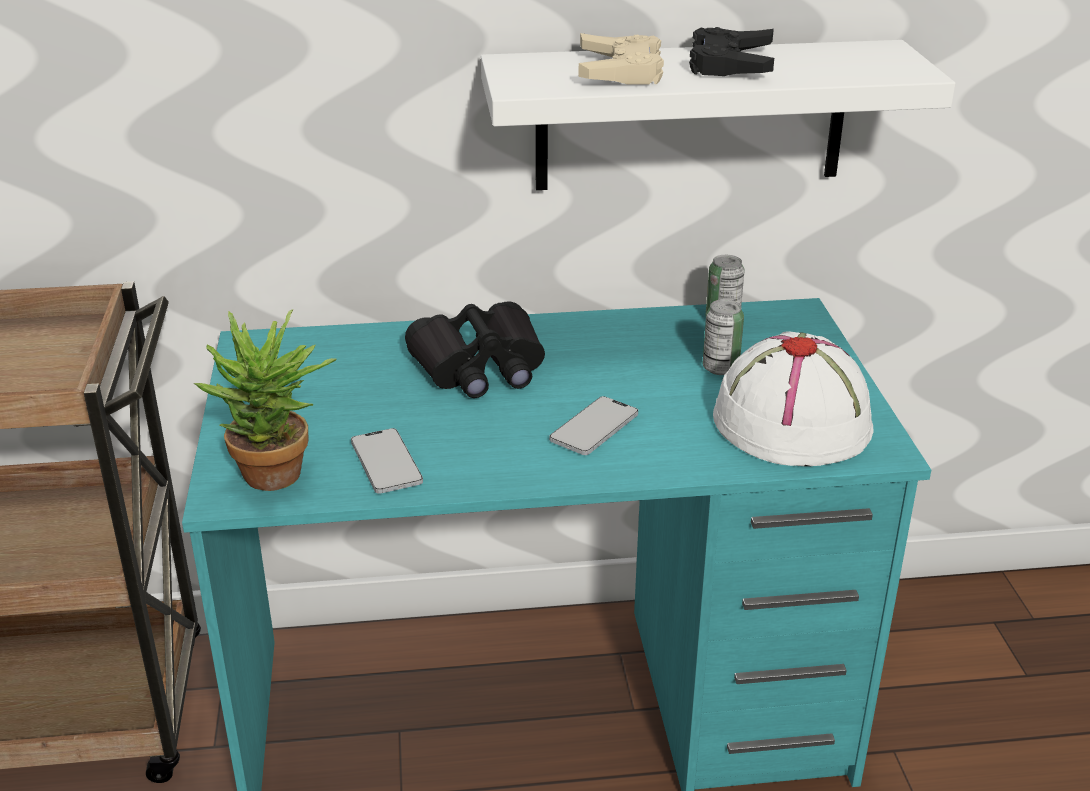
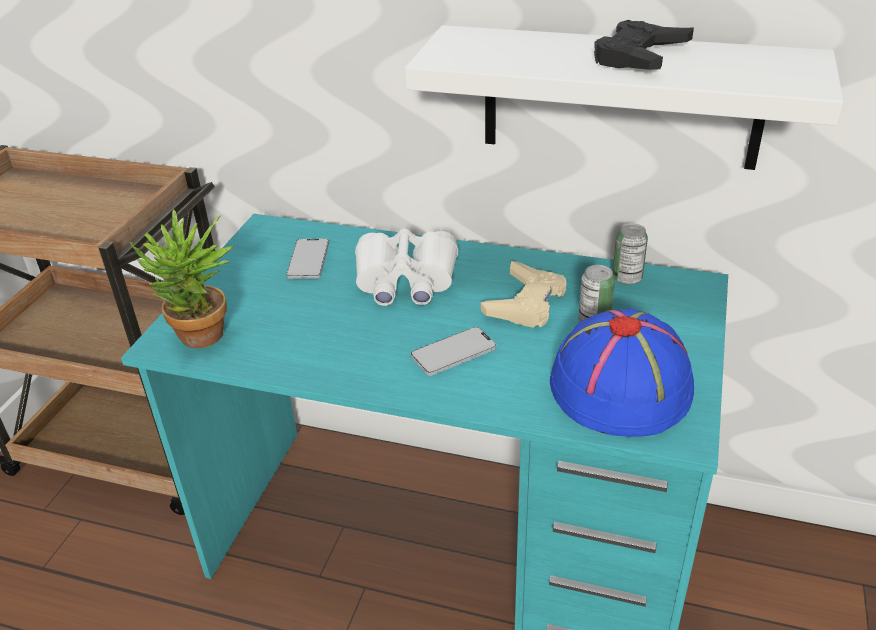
camera: 25 degrees right, 5 degrees up
(386, 462) = (282, 345): phone -> phone (308, 260)
(480, 367) = (405, 280): black binoculars -> white binoculars
(620, 70) = (535, 52): beige game controller -> beige game controller (526, 302)
(792, 421) = (621, 386): white hat -> blue hat

